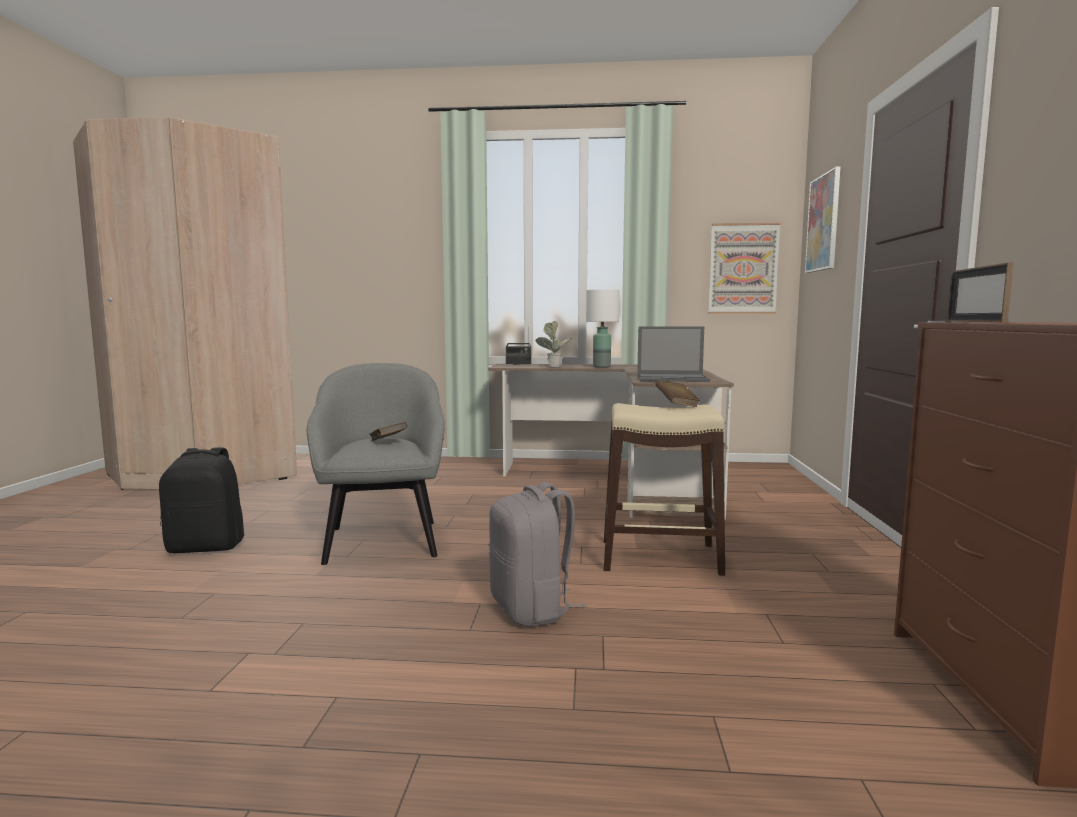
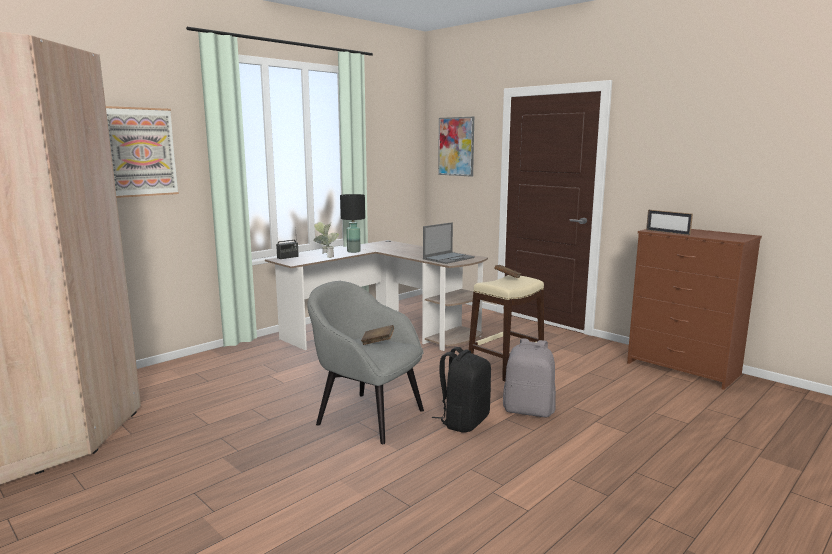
camera: 50 degrees left, 5 degrees up
(206, 547) = (272, 476): black backpack -> black backpack (464, 421)
(601, 366) = (353, 251): white table lamp -> black table lamp
(743, 269) = (399, 171): picture -> picture (141, 152)

